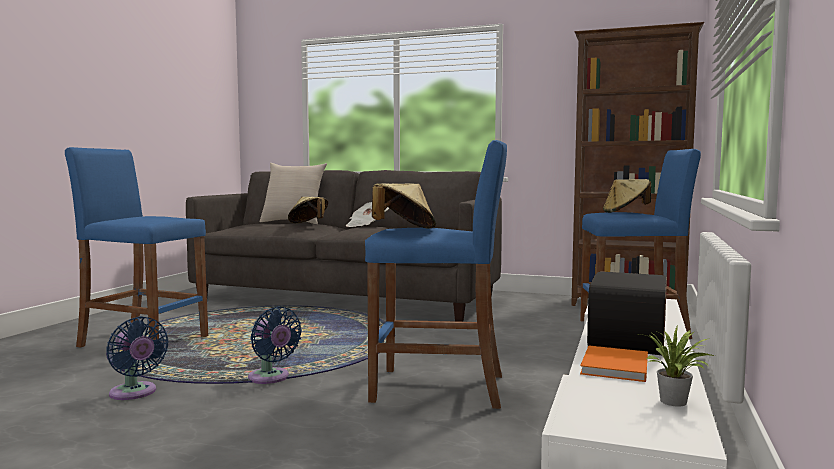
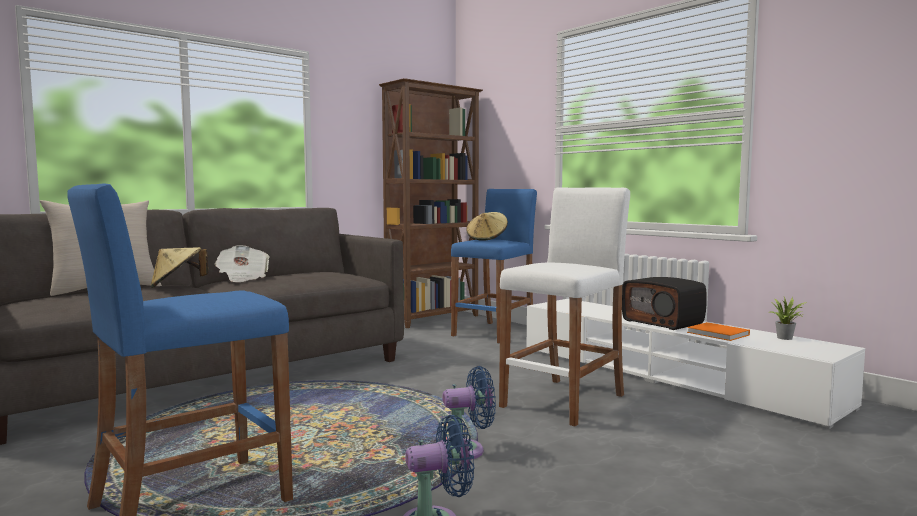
camera: 60 degrees left, 0 degrees up
(403, 229) = (559, 266): beige hat -> none
(439, 388) = (564, 401): blue stool -> white stool

